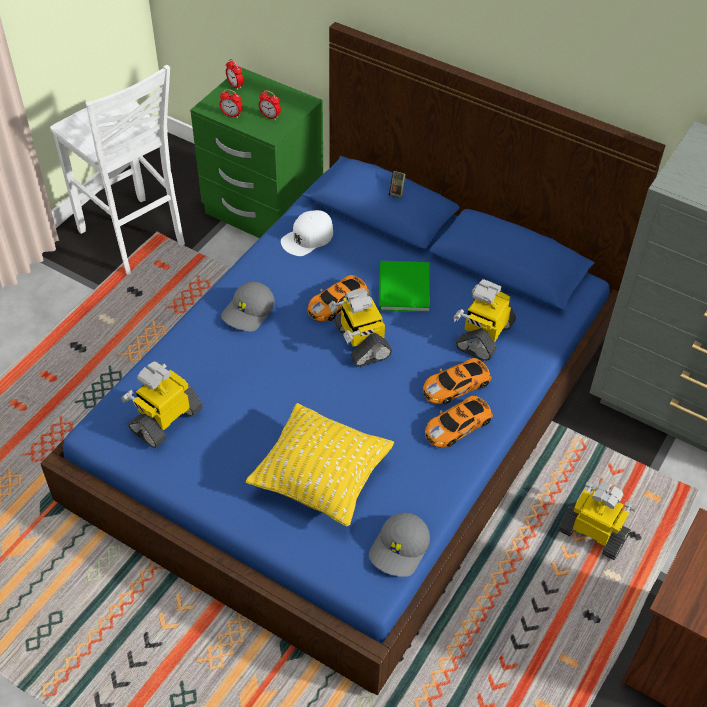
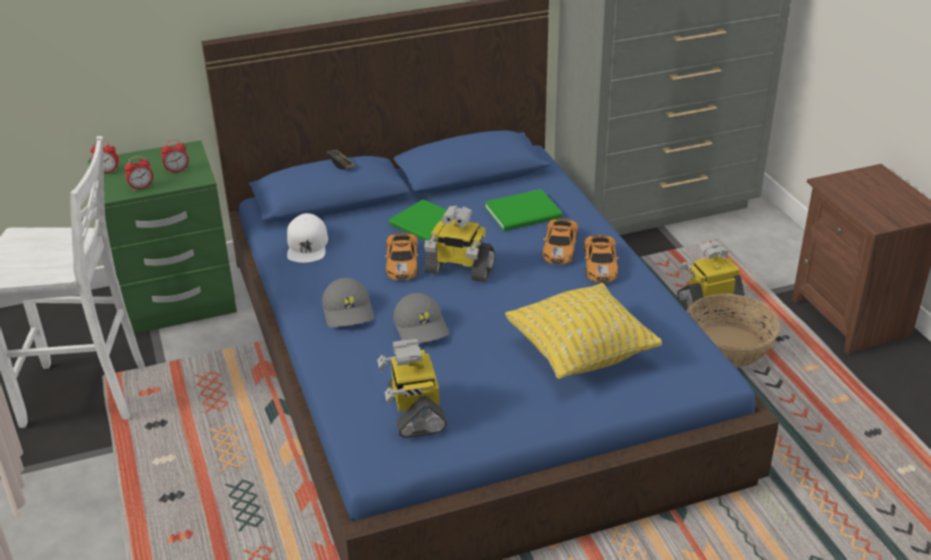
camera: 50 degrees left, 15 degrees down
(400, 549) = (693, 345): grey cap -> grey cap (422, 327)
(483, 335) = (525, 213): toy robot -> green book
(540, 581) = (728, 346): none -> basket

